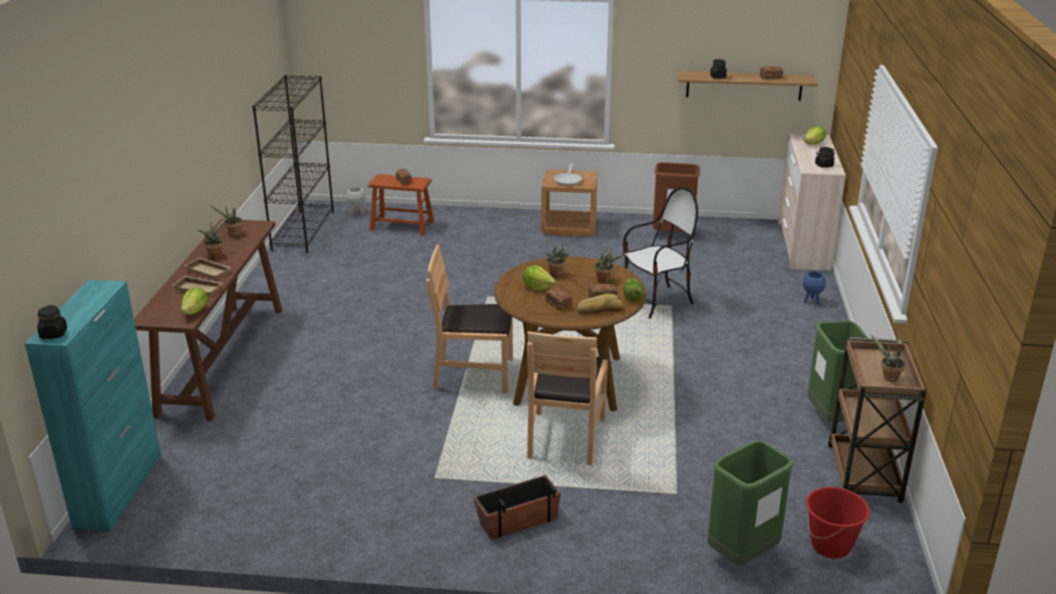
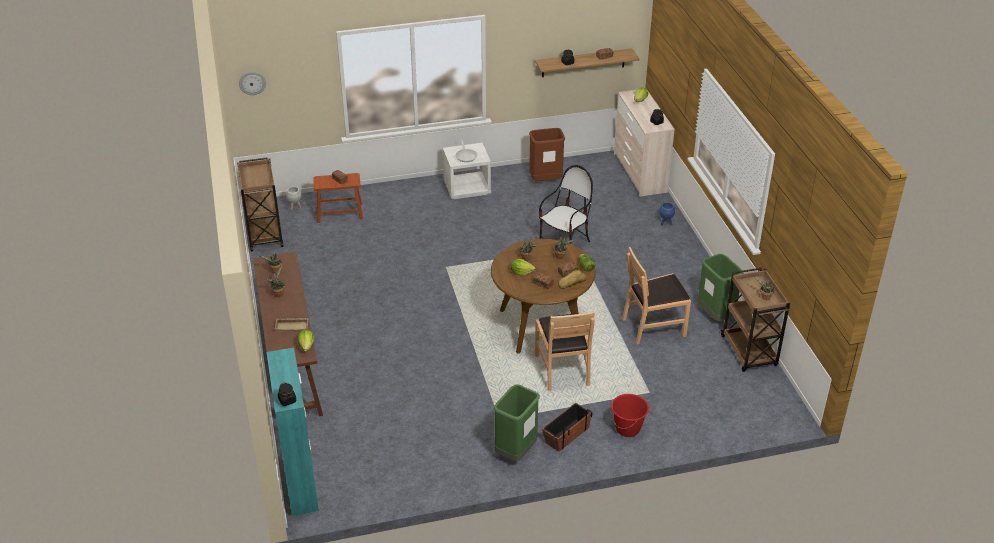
camera: 20 degrees left, 10 degrees up
(209, 271) = (286, 309): beige tray -> none
(303, 231) = (264, 234): black bookcase -> brown cart
(321, 45) = (252, 83): none -> wall clock
(474, 374) = (476, 335): brown chair -> brown chair (653, 326)
(569, 227) = (467, 188): brown nightstand -> white nightstand
(742, 555) = (704, 423): green trash can -> green trash can (516, 452)
(831, 546) = (749, 404): red bucket -> red bucket (628, 429)

